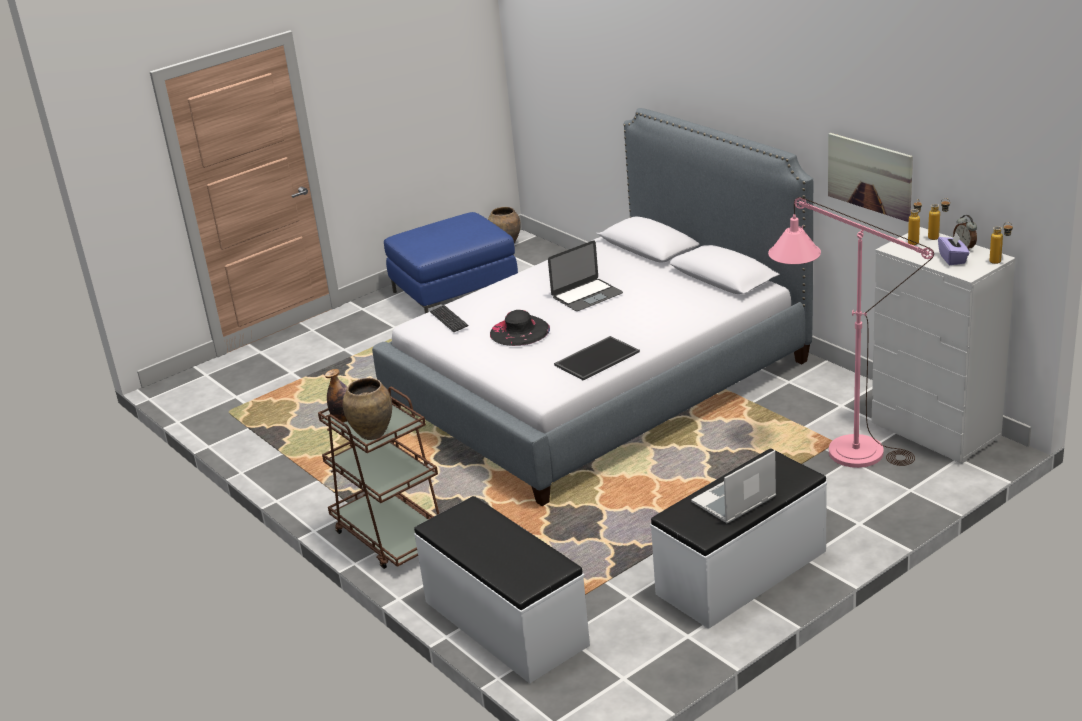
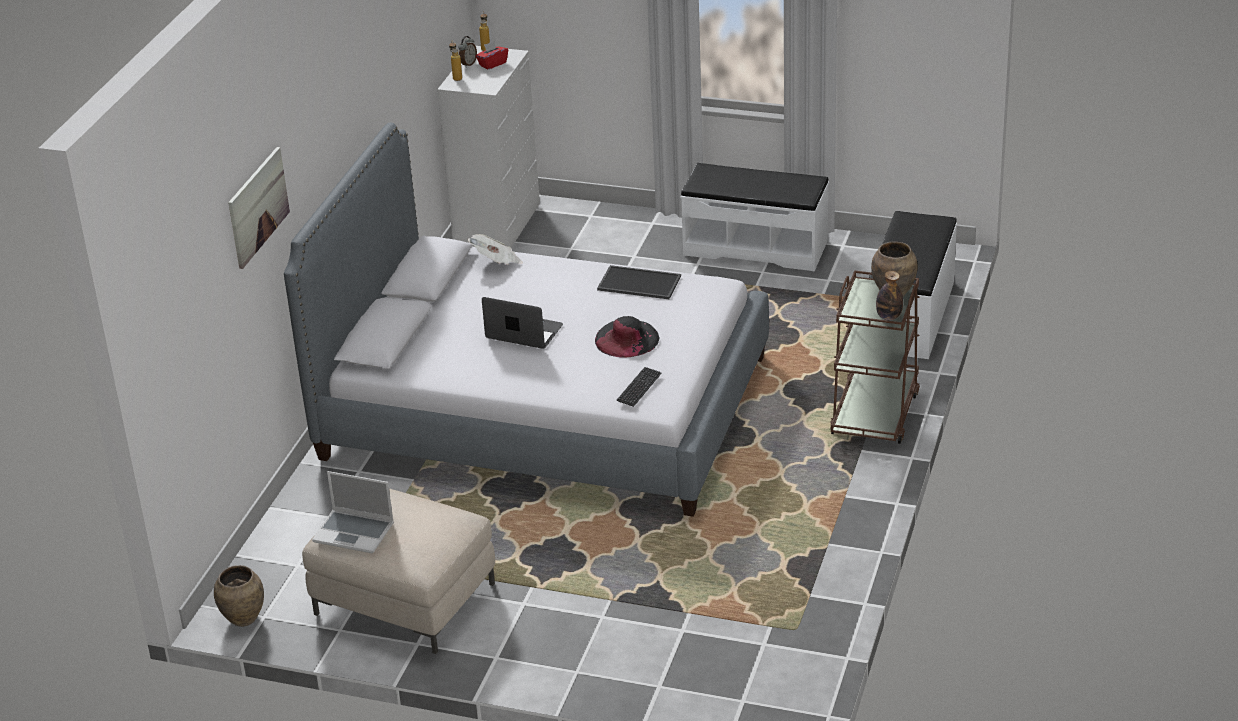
camera: 125 degrees left, 5 degrees up
(454, 292) = (405, 599): blue ottoman -> beige ottoman
(711, 306) = (496, 262): none -> newspaper
(734, 501) = (764, 182): laptop -> laptop (355, 532)
(839, 450) = (559, 256): pink floor lamp -> none
(869, 176) = (408, 87): picture -> picture (258, 207)
(914, 241) = (469, 84): bottle -> none
(953, 259) = (492, 64): purple tissue box -> red tissue box

